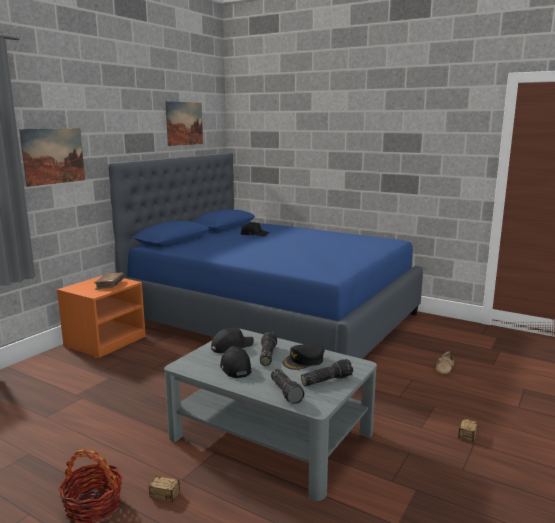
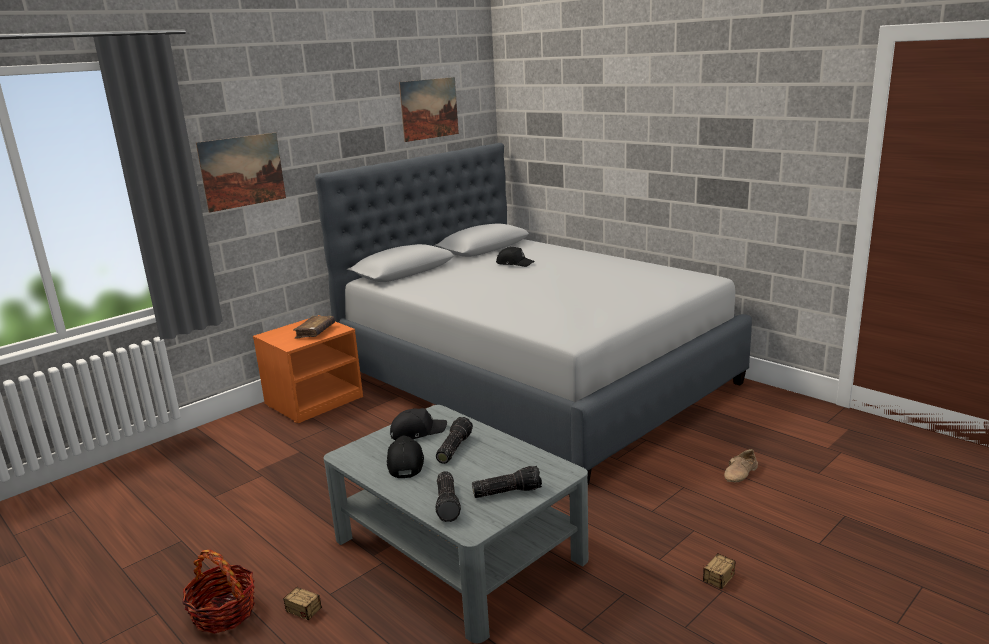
camera: 15 degrees right, 5 degrees up
(273, 318) = (534, 379): blue bed -> grey bed
(304, 361) = (495, 460): black cap -> none

